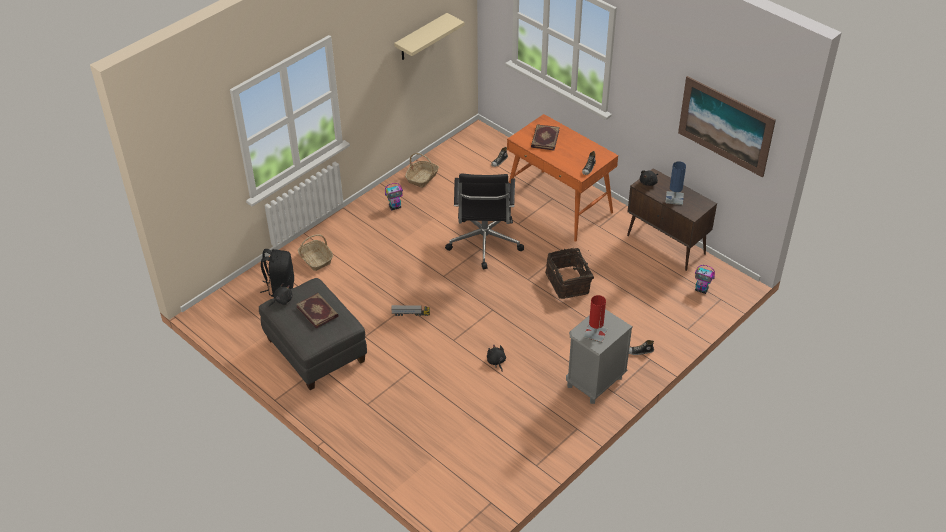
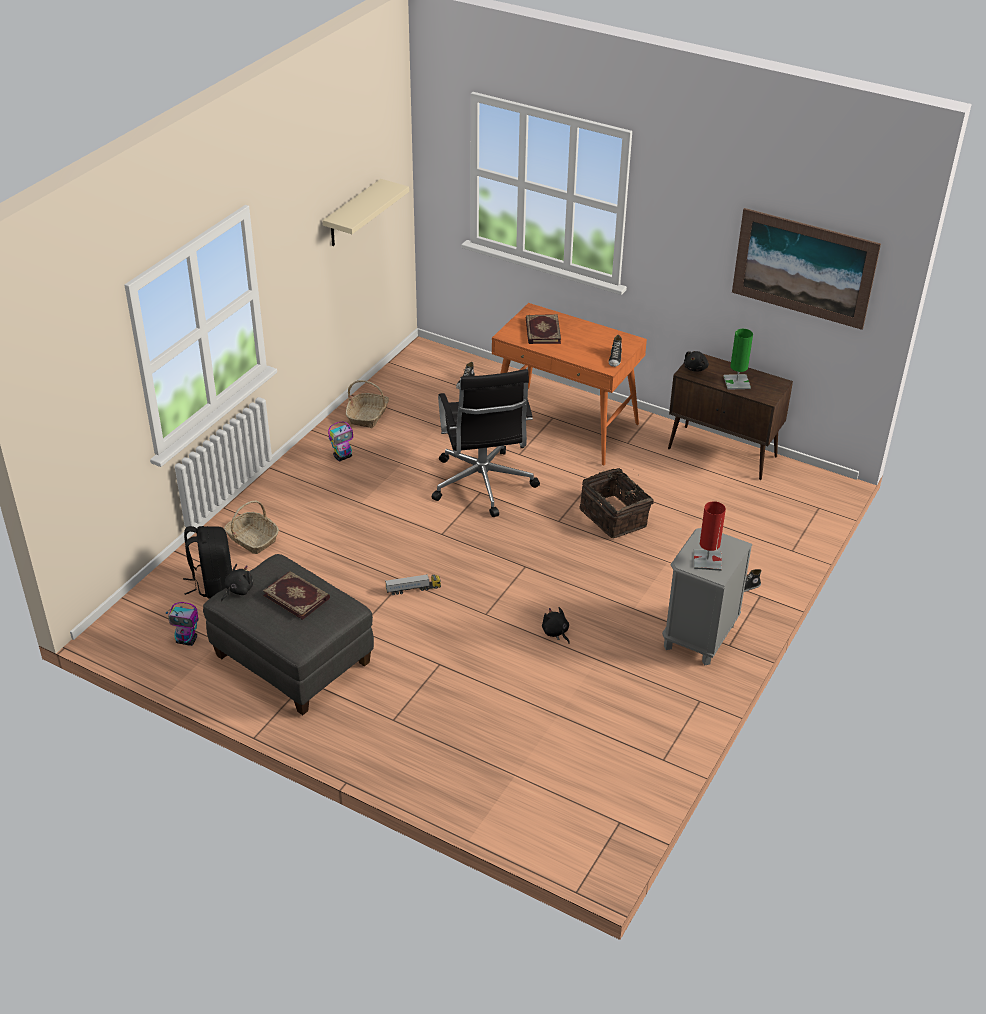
camera: 15 degrees left, 5 degrees down
(674, 198) = (736, 382): blue table lamp -> green table lamp
(701, 290) = (790, 500): toy robot -> toy robot (187, 640)

